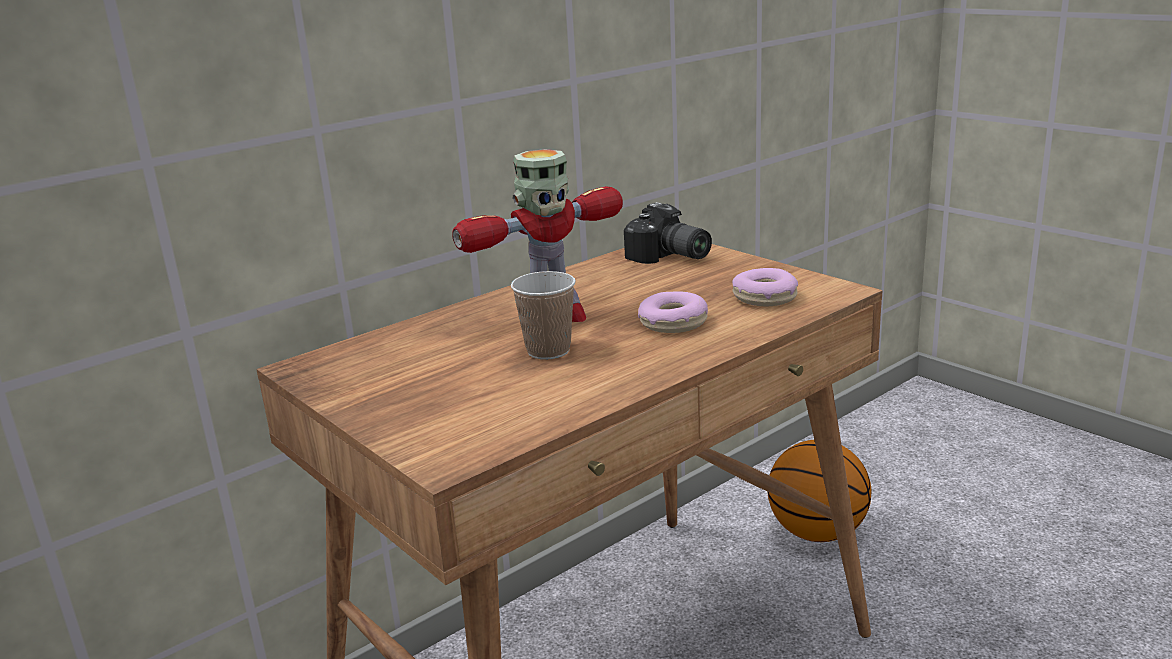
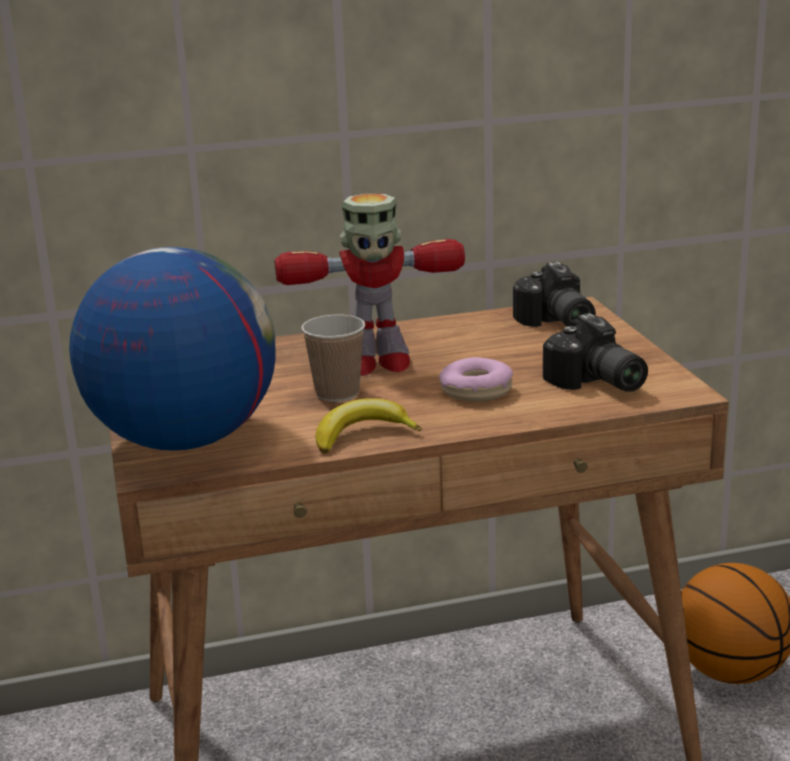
camera: 25 degrees right, 0 degrees up
(446, 426) = (184, 440): none -> globe
(620, 382) = (362, 435): none -> banana
(764, 297) = (595, 383): donut -> camera

